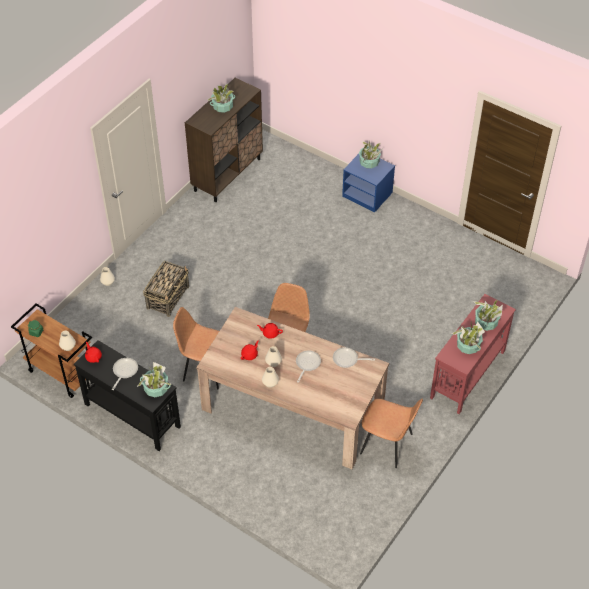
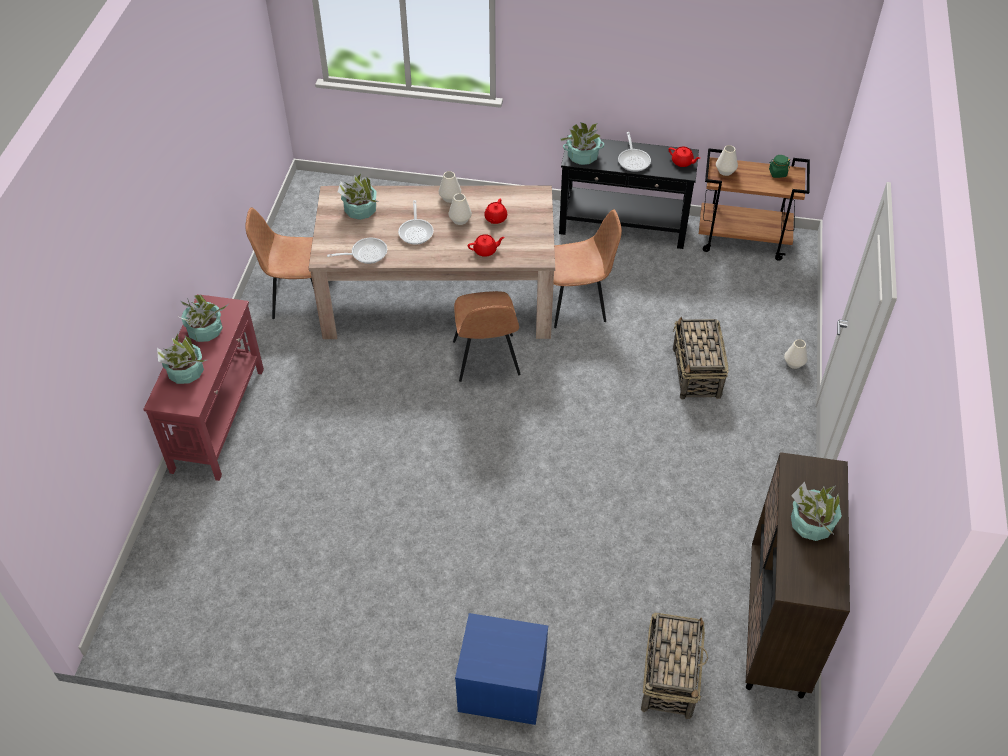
camera: 155 degrees right, 0 degrees up
(290, 174) = (669, 676): none -> basket
(369, 162) = (507, 662): potted plant -> potted plant (360, 210)

